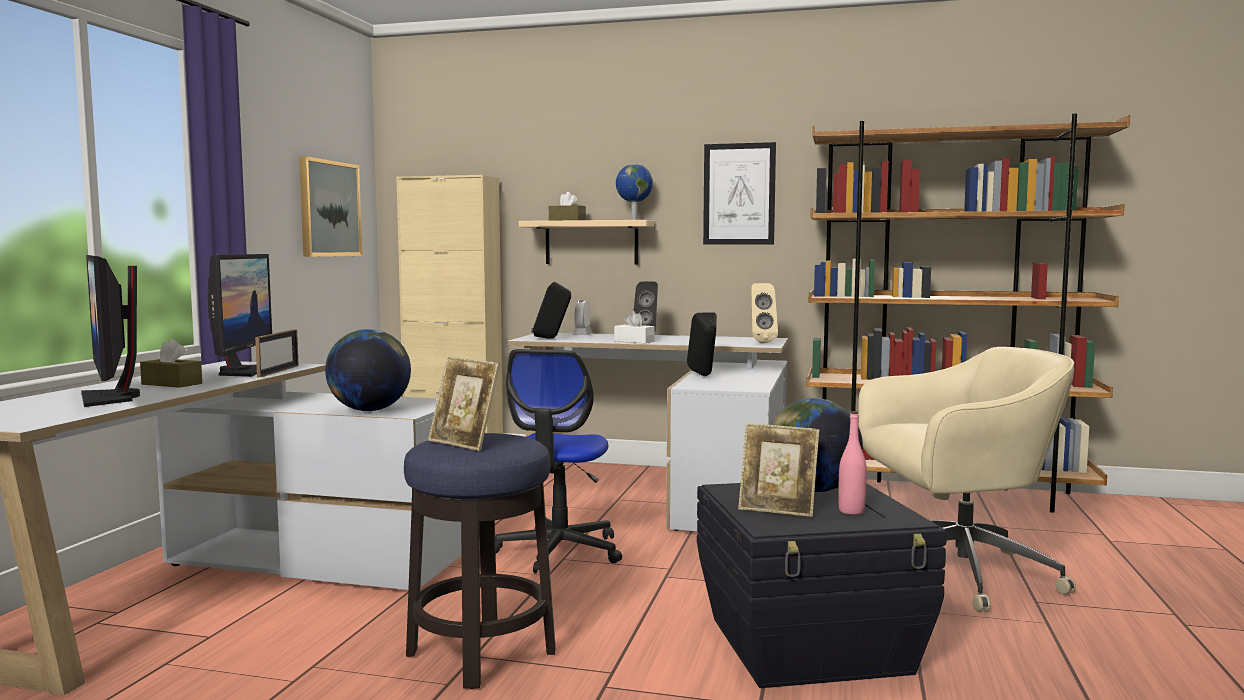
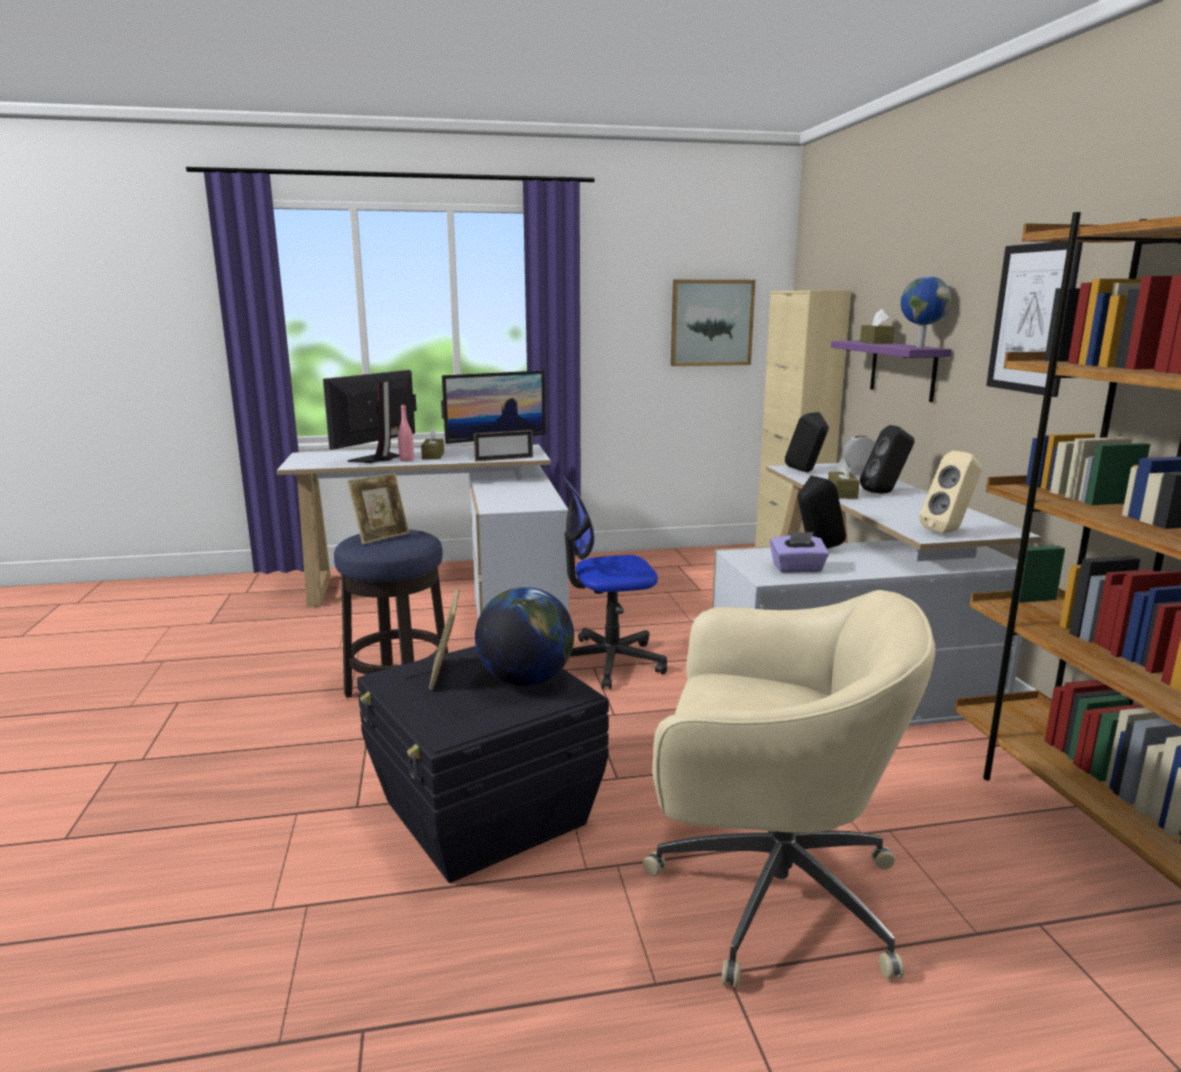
camera: 65 degrees right, 10 degrees up
(369, 410) = (496, 500): globe -> none
(464, 444) = (381, 537): picture frame -> picture frame turned 150 degrees counterclockwise
(591, 242) = (903, 370): beige shelf -> purple shelf
(634, 341) = (842, 493): white tissue box -> brown tissue box
(742, 383) = (797, 569): none -> purple tissue box
(851, 511) = (460, 705): pink bottle -> pink bottle (406, 460)
(955, 574) = (768, 892): beige office chair -> beige office chair turned 45 degrees counterclockwise

